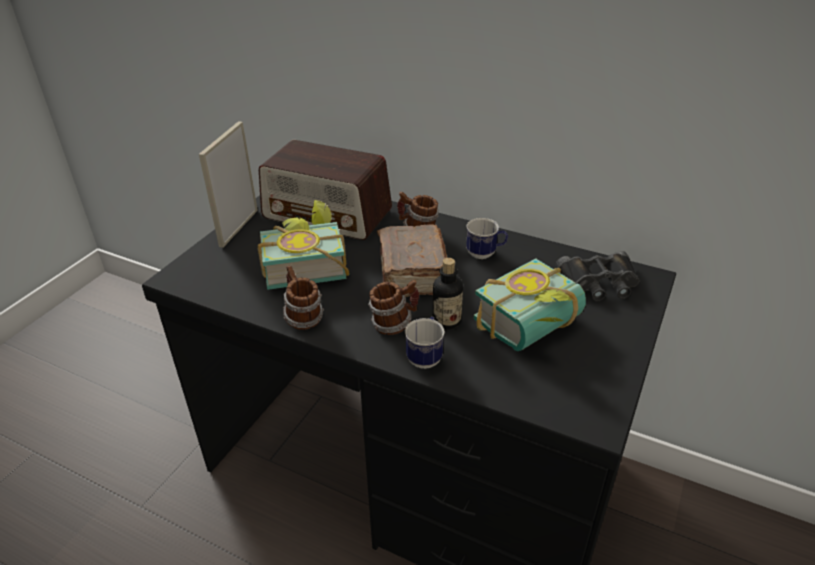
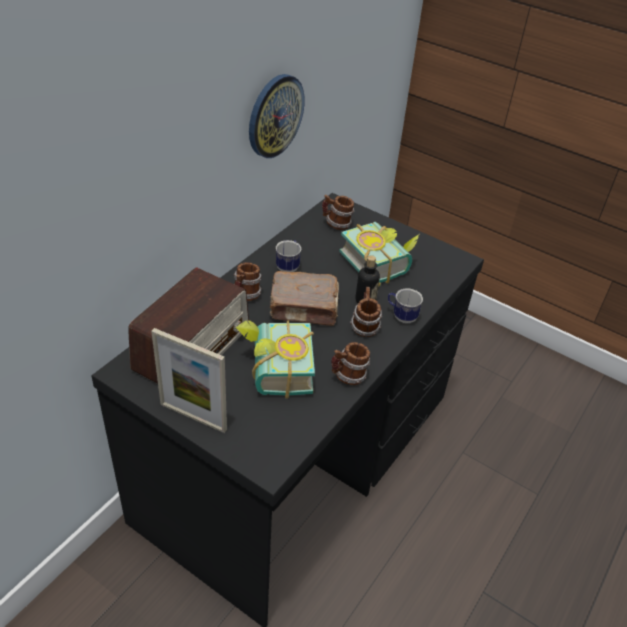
camera: 85 degrees left, 5 degrees up
(574, 79) = (275, 116): none -> wall clock
(599, 282) = (336, 224): black binoculars -> mug

